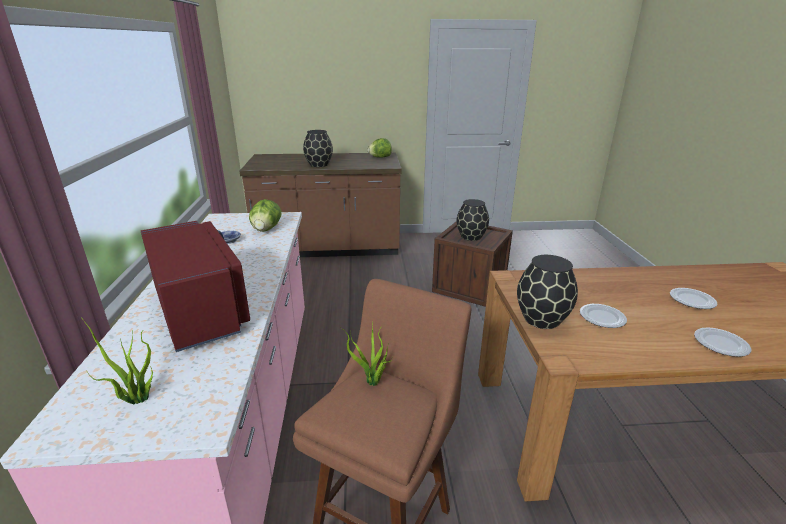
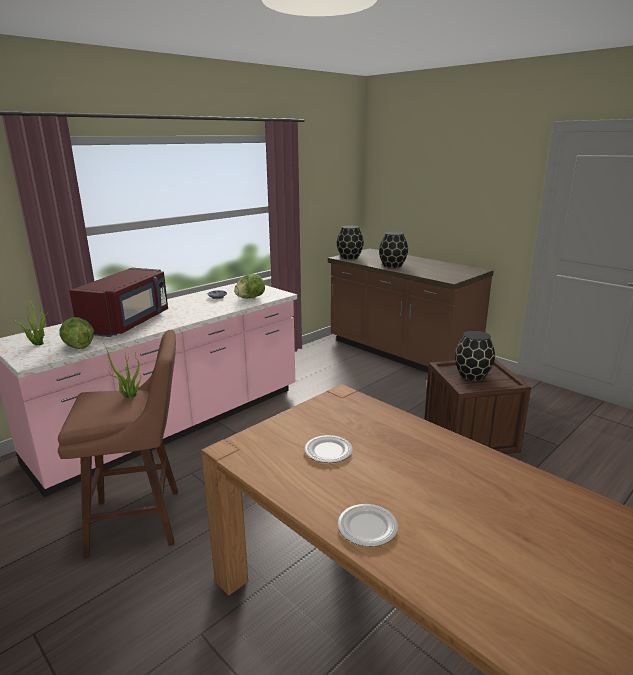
camera: 50 degrees right, 5 degrees down
(380, 157) = (463, 271): lettuce -> lettuce (78, 346)
(542, 319) = (285, 425): black vase -> black vase (350, 257)
(692, 300) = (455, 496): plate -> none

